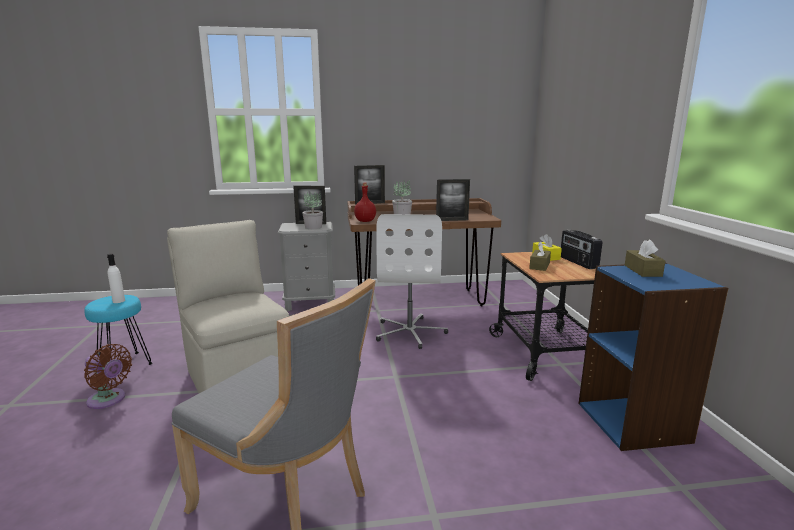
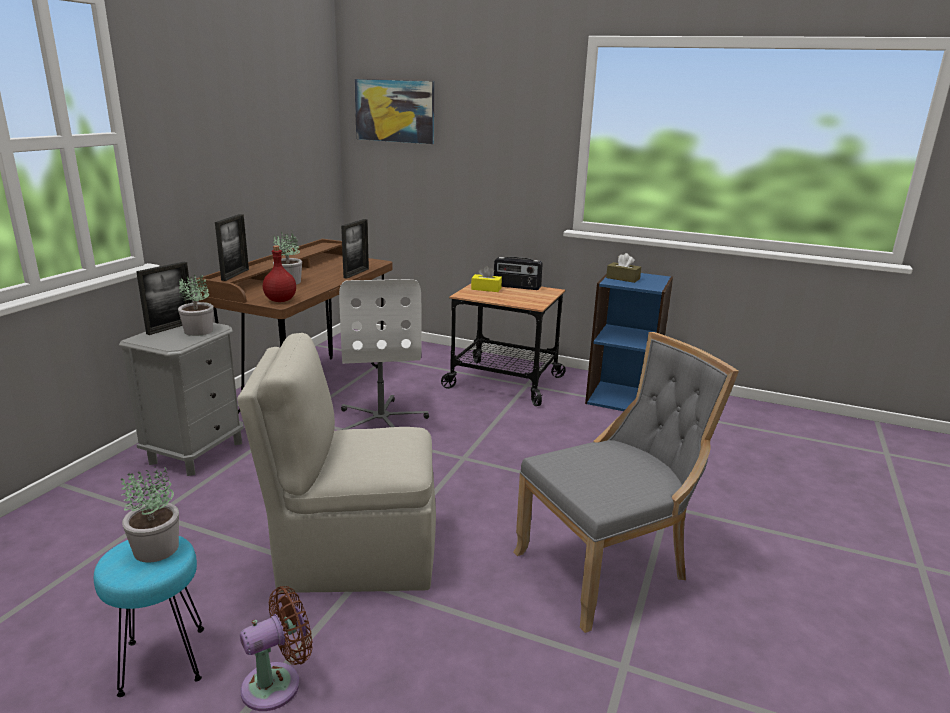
camera: 60 degrees left, 5 degrees up
(119, 301) = (157, 549): white bottle -> potted plant
(410, 332) = (382, 420): white office chair -> white office chair turned 45 degrees clockwise
(539, 266) = (507, 298): brown tissue box -> none
(561, 98) = (395, 111): none -> picture

